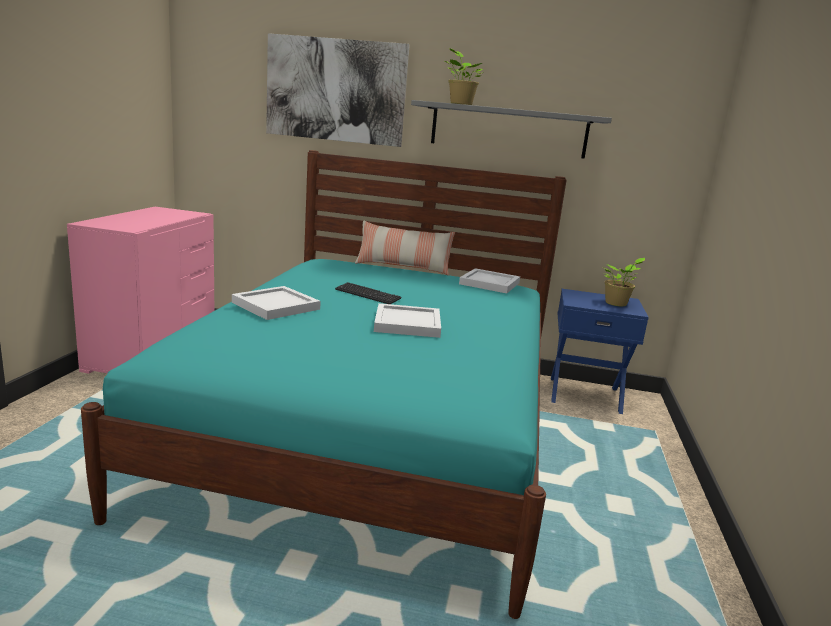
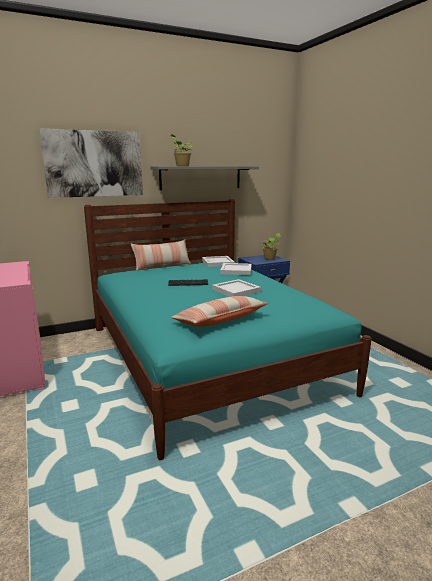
camera: 35 degrees left, 0 degrees up
(274, 306) = (165, 302): white tray -> white tray (235, 270)
(276, 351) = (220, 320): none -> pillow

